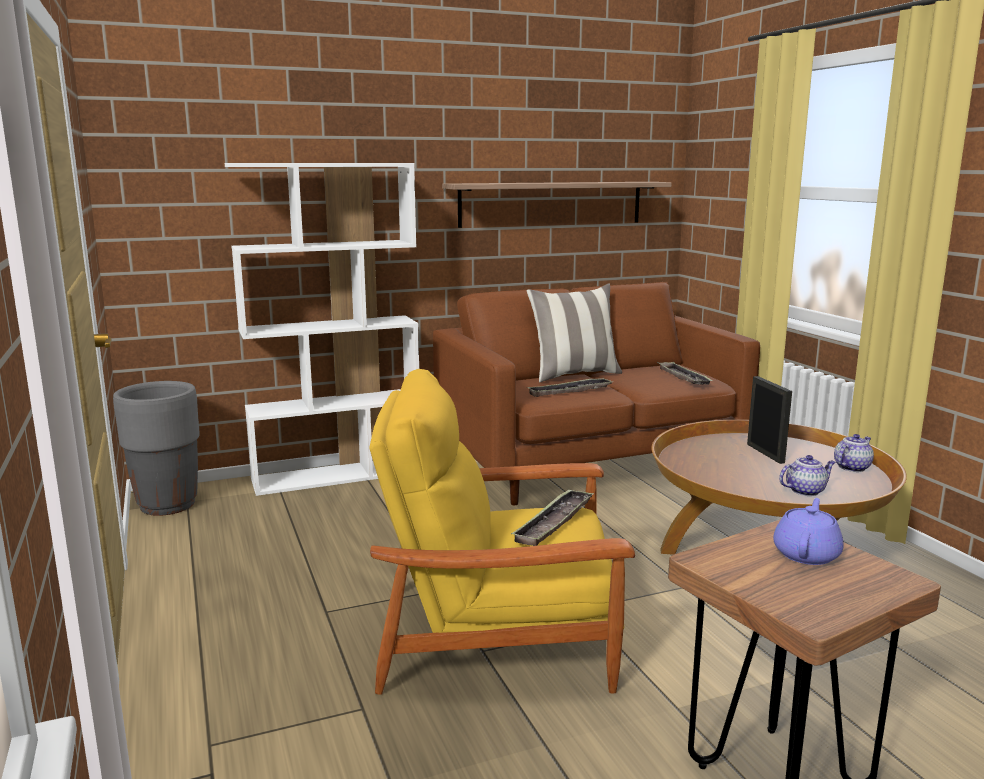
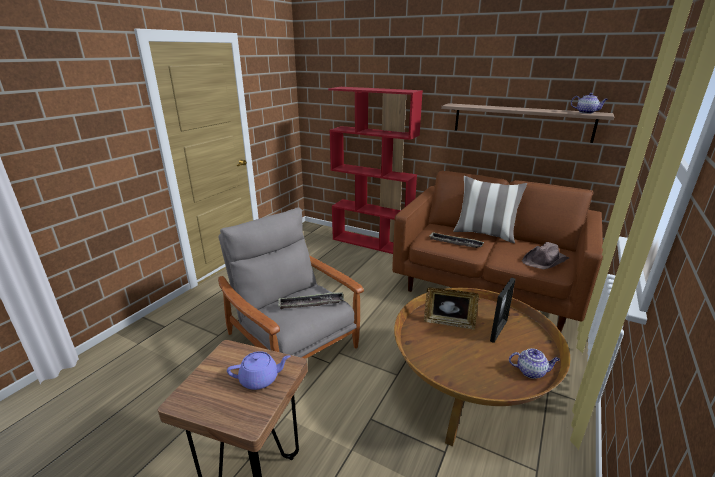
camera: 50 degrees right, 10 degrees up
(167, 505) = (304, 231): grey planter -> none
(338, 475) = (372, 243): white bookcase -> red bookcase
(498, 636) = (292, 341): yellow armchair -> grey armchair
(683, 378) = (545, 260): tray -> brown hat
(719, 467) = (449, 323): none -> picture frame
(805, 491) = (458, 364): teapot -> teapot (586, 112)

